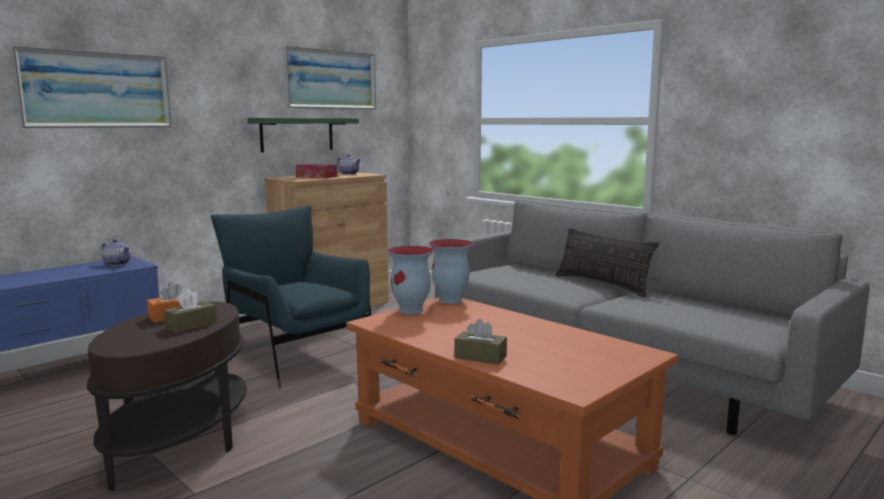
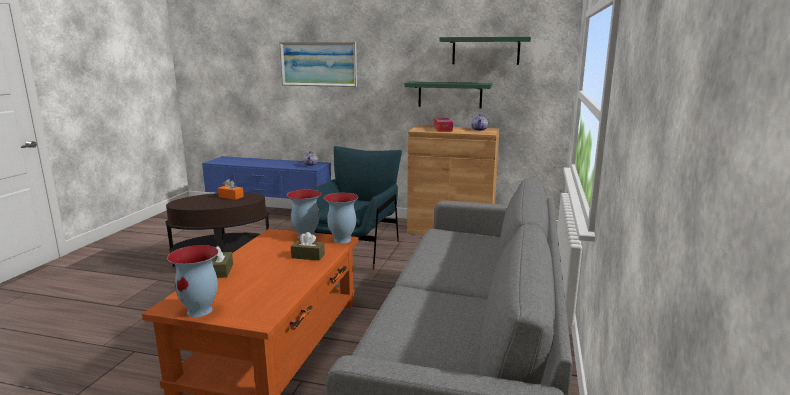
camera: 60 degrees right, 5 degrees up
(191, 325) = (218, 203): brown tissue box -> brown tissue box (308, 256)
(331, 79) = (485, 51): picture -> green shelf
(602, 285) = (482, 280): pillow -> none
(602, 376) = (200, 311): none -> vase

